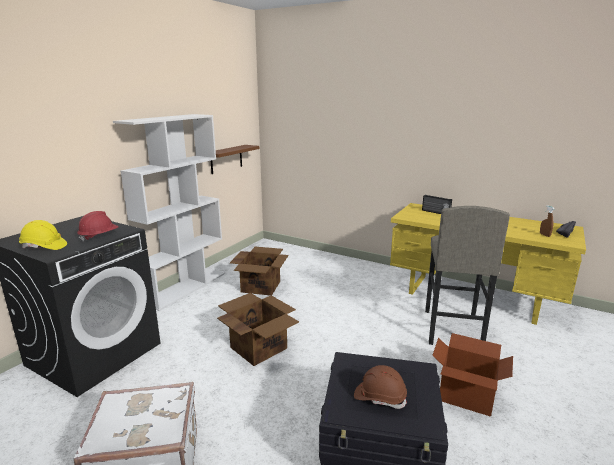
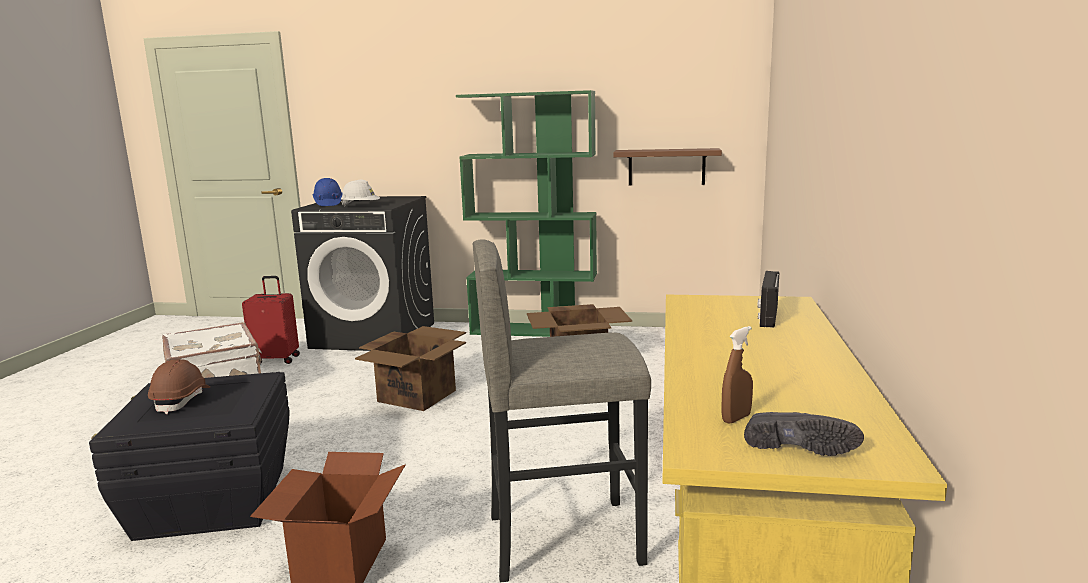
camera: 70 degrees right, 5 degrees down
(44, 247) = (328, 204): yellow hard hat -> blue hard hat
(82, 420) = (277, 359): none -> red suitcase
(99, 236) = (361, 206): red hard hat -> white hard hat
(185, 287) = (534, 330): white bookcase -> green bookcase

